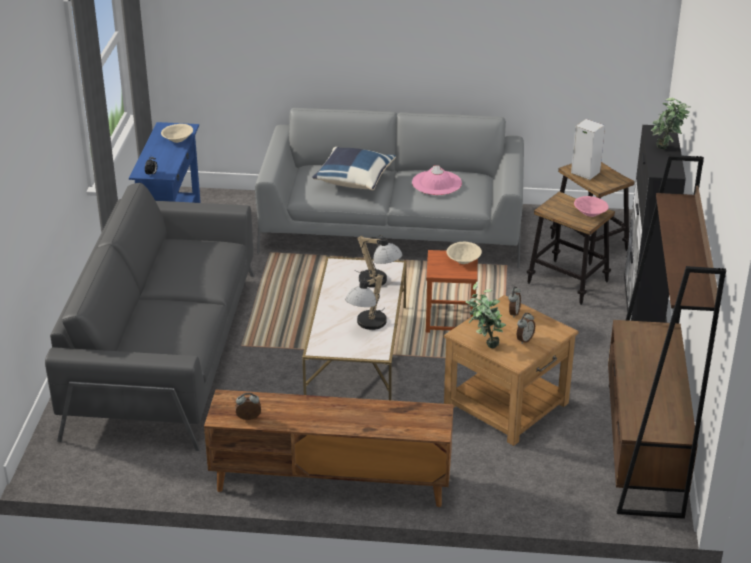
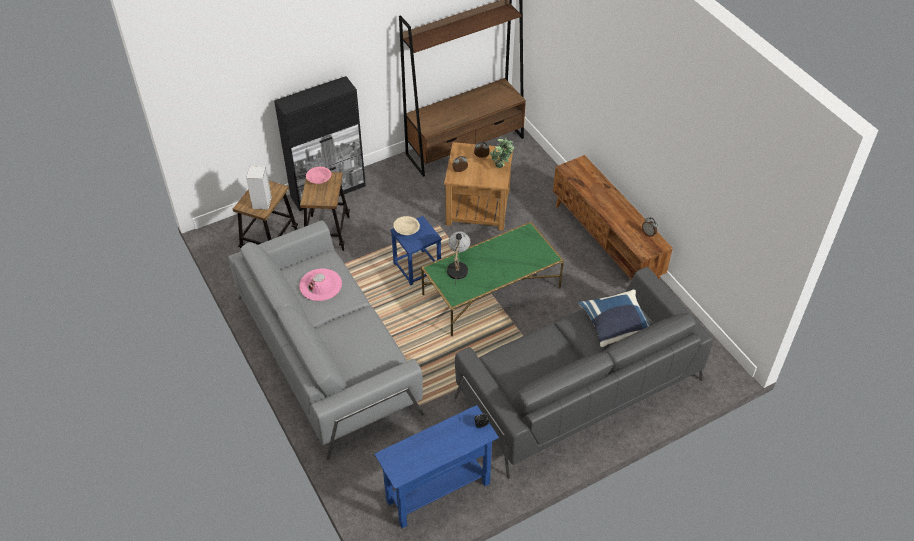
camera: 125 degrees left, 15 degrees up
(178, 139) = (413, 448): beige bowl -> none
(354, 180) = (351, 335): blue pillow -> blue pillow (615, 326)
(357, 354) = (491, 291): white coffee table -> green coffee table
(367, 325) = (507, 248): table lamp -> none
(449, 320) = (417, 267): brown stool -> blue stool
(667, 150) = (314, 93): potted plant -> none

